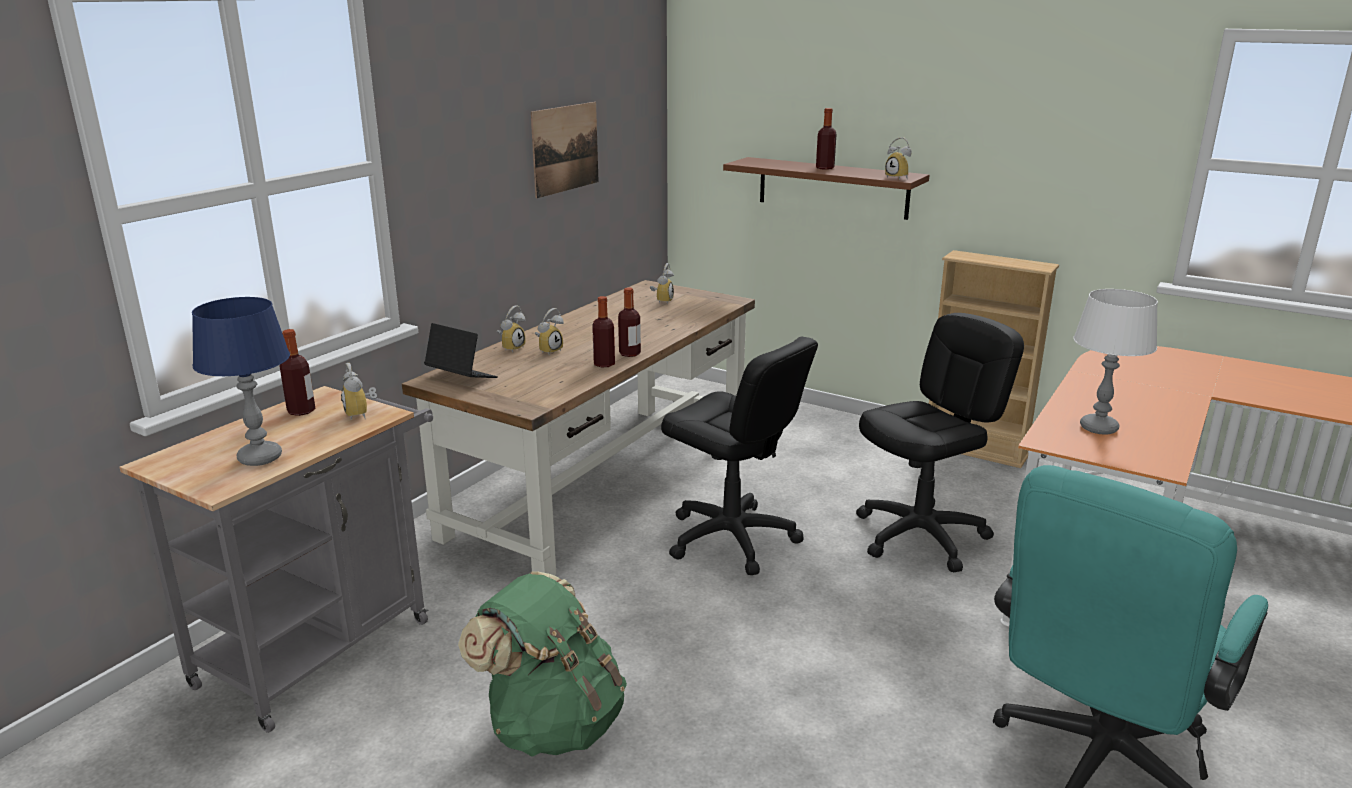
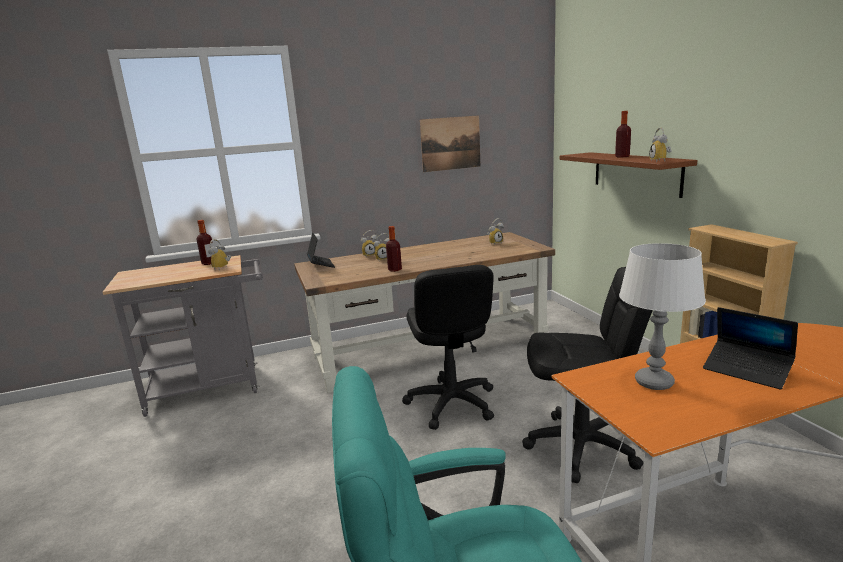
camera: 40 degrees right, 5 degrees down
(259, 458) = (155, 278): blue table lamp -> none
(552, 724) = (228, 465): green backpack -> none
(629, 354) = (418, 267): bottle -> none
(1136, 399) = (747, 370): none -> laptop

